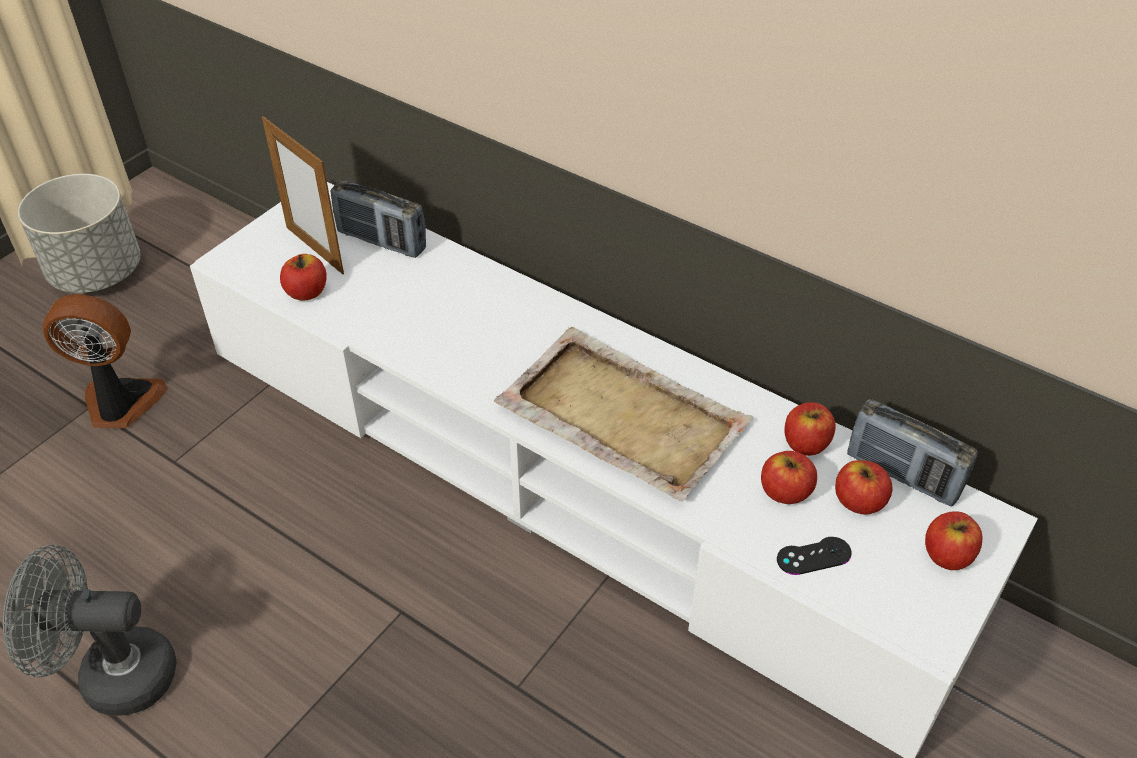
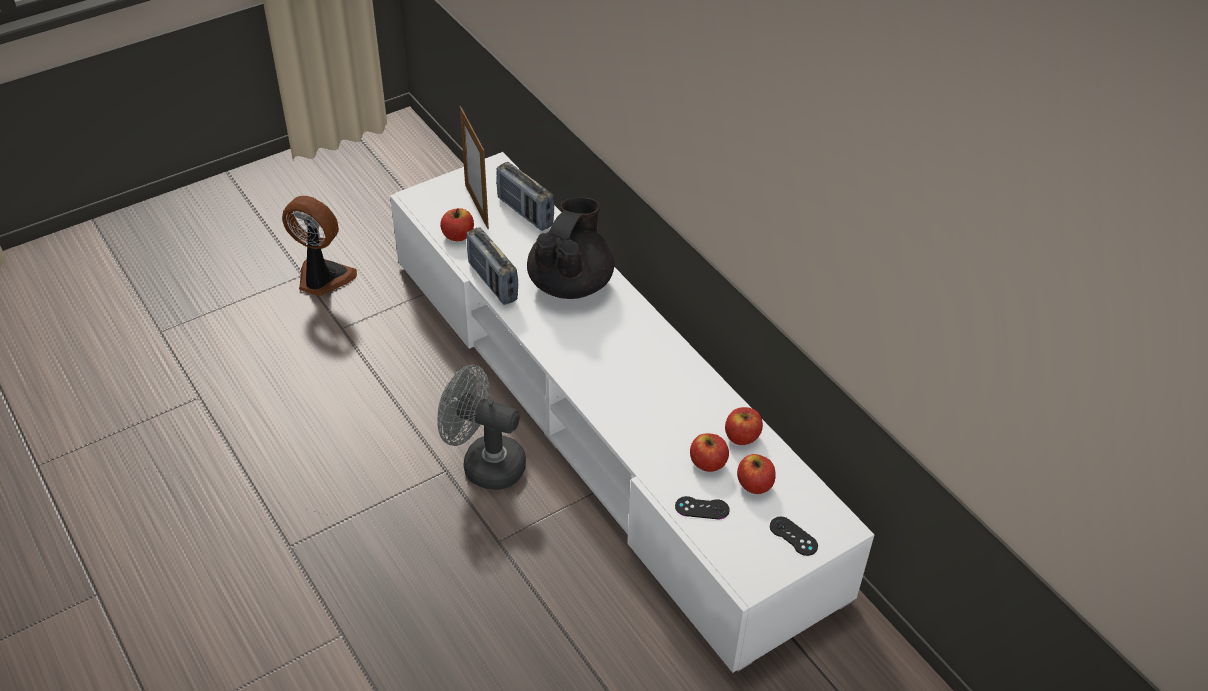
camera: 20 degrees right, 0 degrees up
(96, 273) = (340, 179): grey planter -> none
(113, 675) = (254, 451): grey fan -> grey fan (484, 463)
(485, 312) = (571, 283): none -> black teapot
(620, 415) = (625, 380): beige tray -> none
(902, 475) = (796, 477): radio -> radio (492, 282)
(947, 555) = (793, 536): apple -> black game controller

